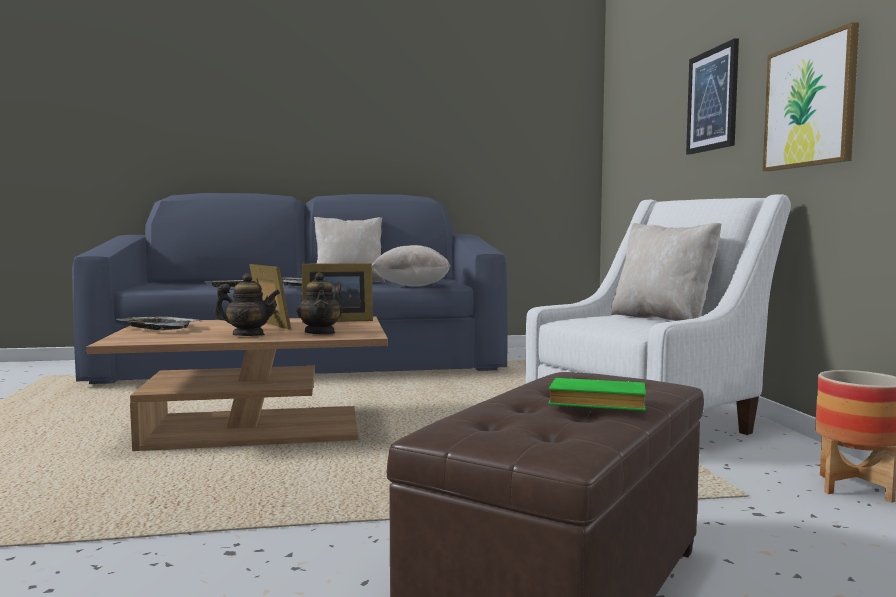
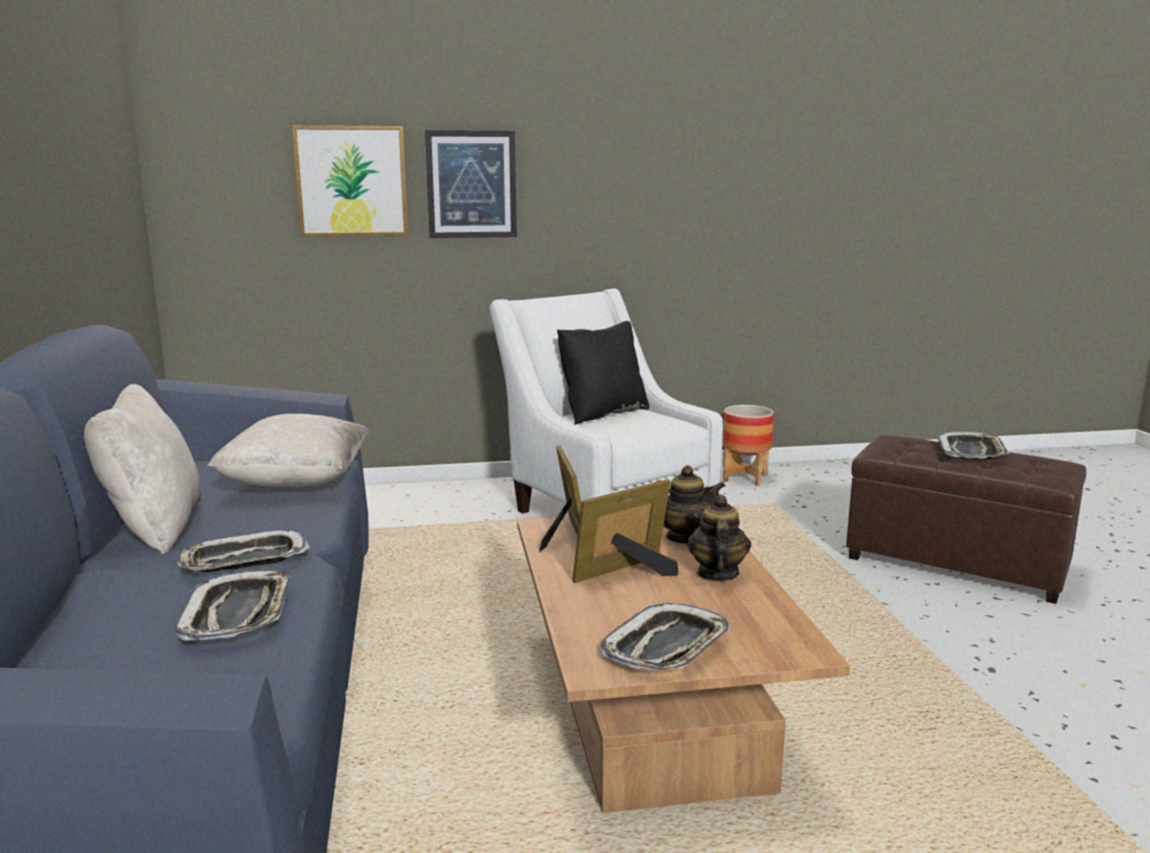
camera: 90 degrees left, 10 degrees up
(594, 405) = (971, 452): green book -> tray
(662, 318) = (602, 413): beige pillow -> black pillow
(810, 104) = (621, 214): picture -> picture (351, 181)

